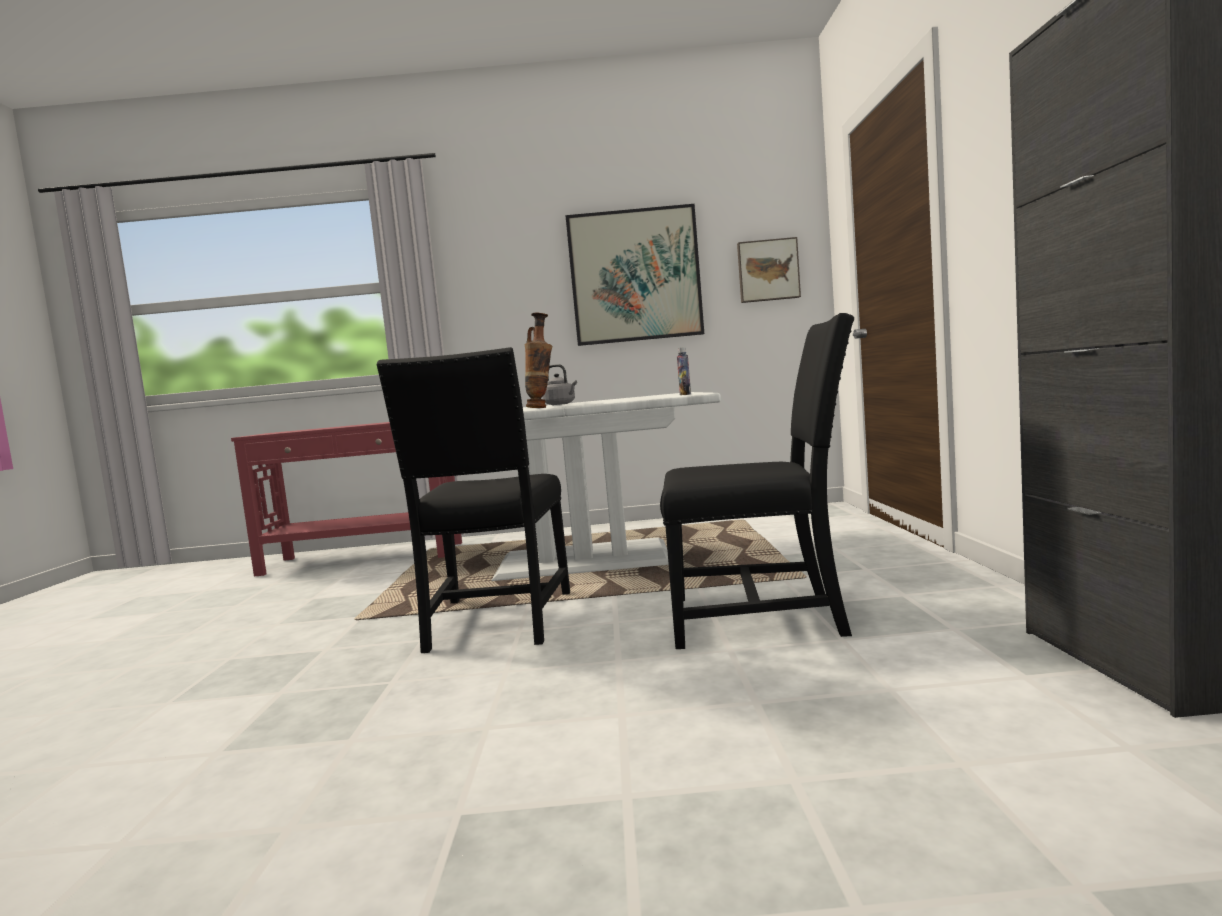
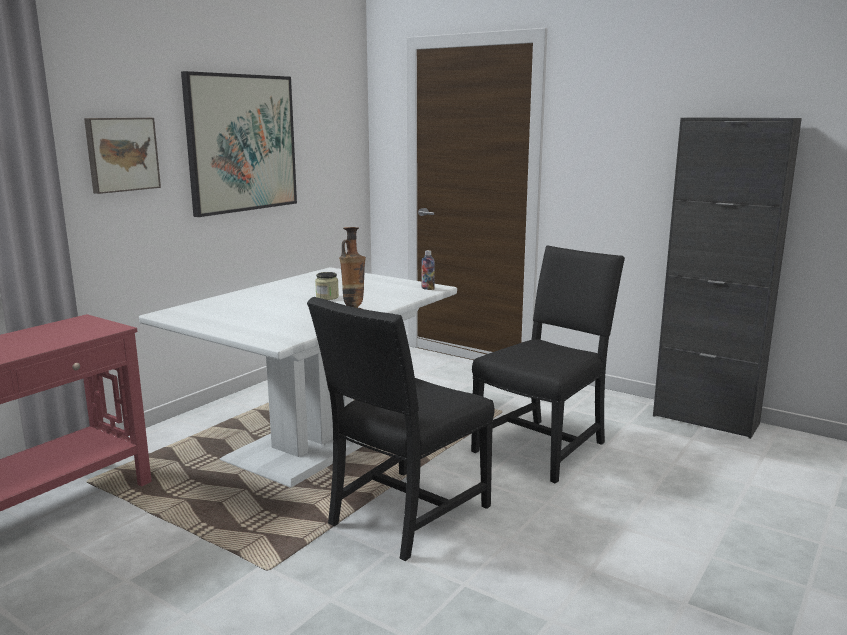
camera: 55 degrees left, 10 degrees up
(496, 623) = (404, 516): black chair -> black chair turned 90 degrees clockwise
(561, 404) = (280, 297): grey kettle -> none
(585, 402) = (327, 297): none -> jar
(768, 270) = (334, 145): picture -> picture (121, 154)

